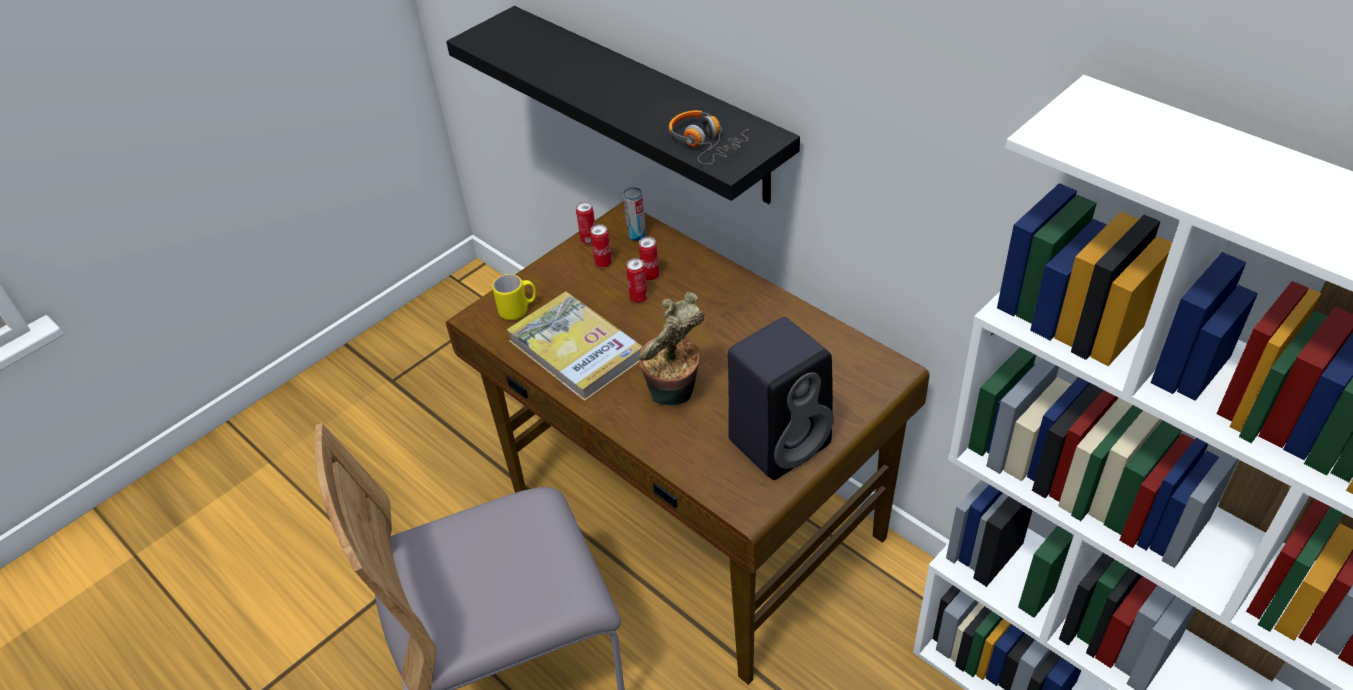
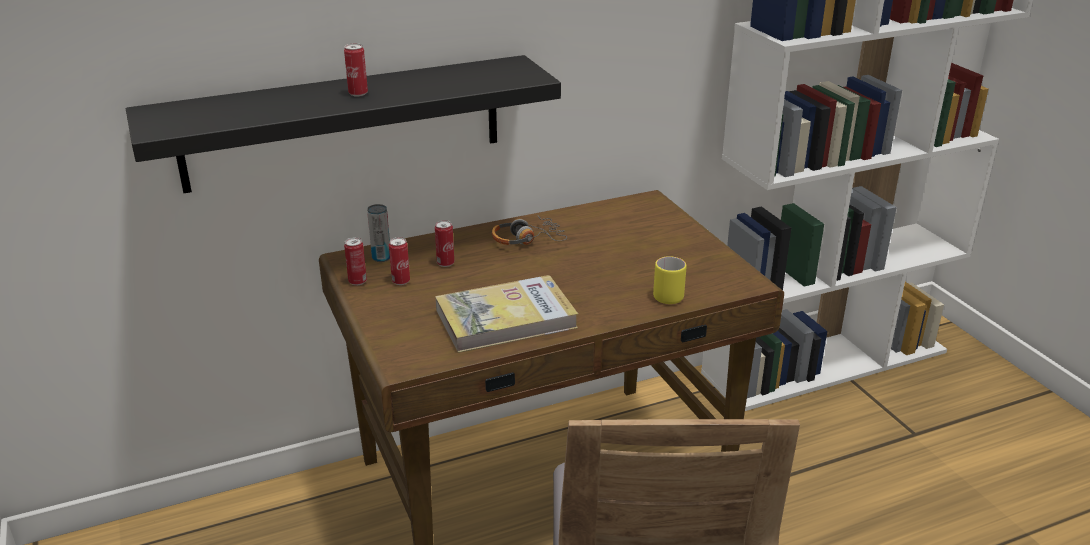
camera: 70 degrees left, 15 degrees down
(519, 310) = (417, 338): yellow mug -> yellow mug (667, 294)
(638, 298) = (469, 275): can -> can (358, 94)
(675, 397) = (609, 285): potted plant -> none
(705, 144) = (494, 79): headphones -> headphones (527, 239)
(781, 440) = (690, 254): black speaker -> none

